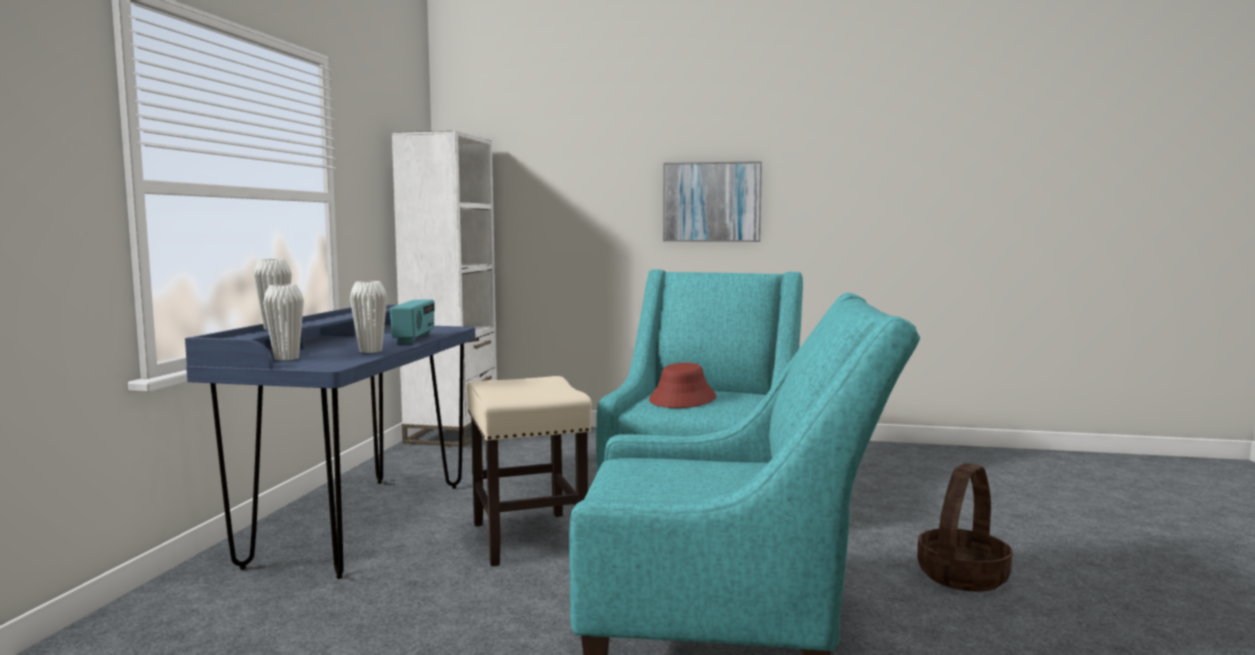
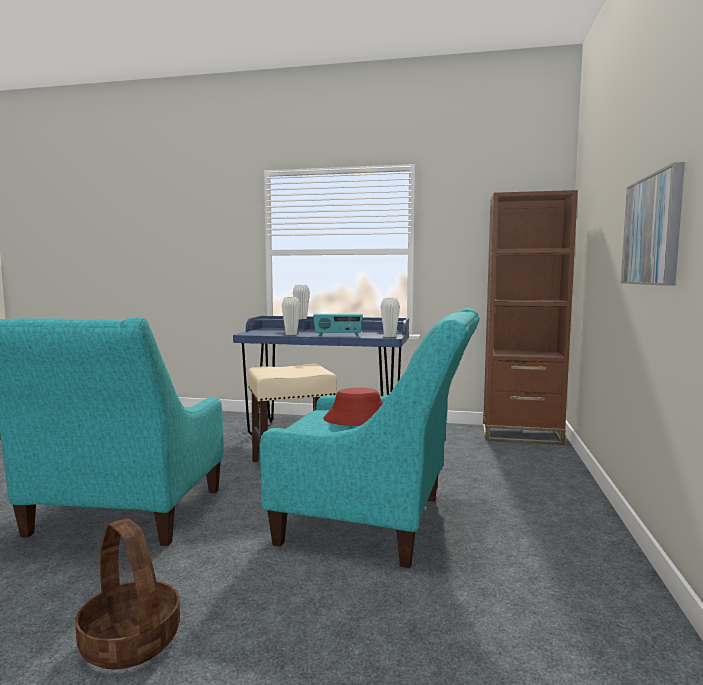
camera: 90 degrees right, 0 degrees up
(286, 358) = (272, 330): white vase -> white vase (389, 336)
(453, 433) = (521, 435): white bookcase -> brown bookcase

